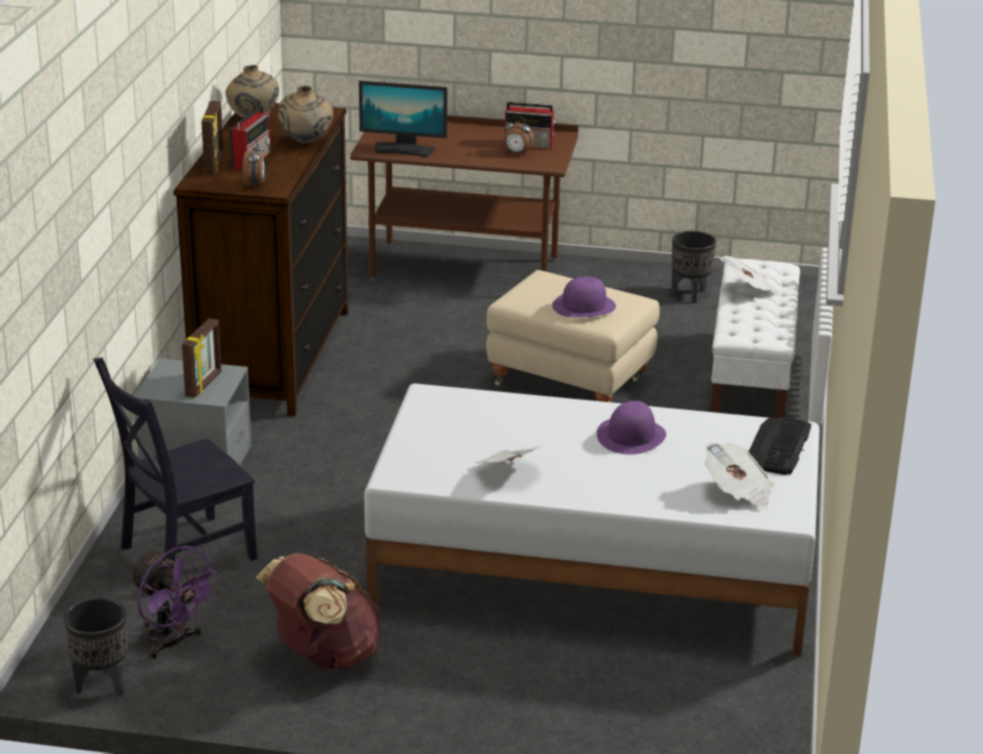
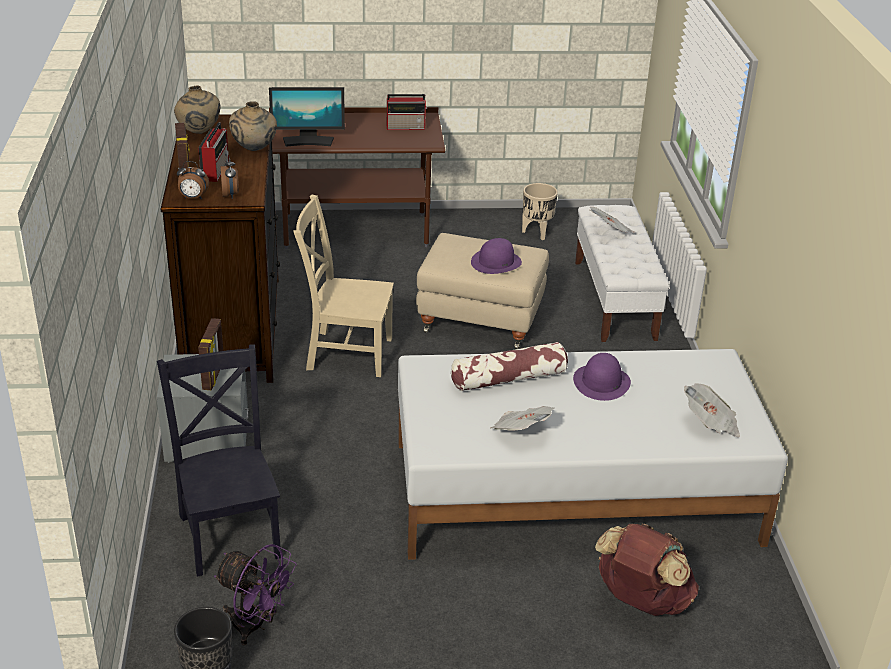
camera: 15 degrees left, 5 degrees up
(182, 554) = (229, 532): black chair -> black chair turned 120 degrees clockwise
(323, 655) = (391, 614): brown backpack -> brown backpack (641, 601)
(391, 397) = (345, 353): none -> beige chair
(517, 154) = (400, 136): alarm clock -> alarm clock (193, 198)
(522, 420) = (508, 379): none -> pillow
(690, 295) = (537, 233): black planter -> beige planter
(778, 447) = (718, 376): keyboard -> none

